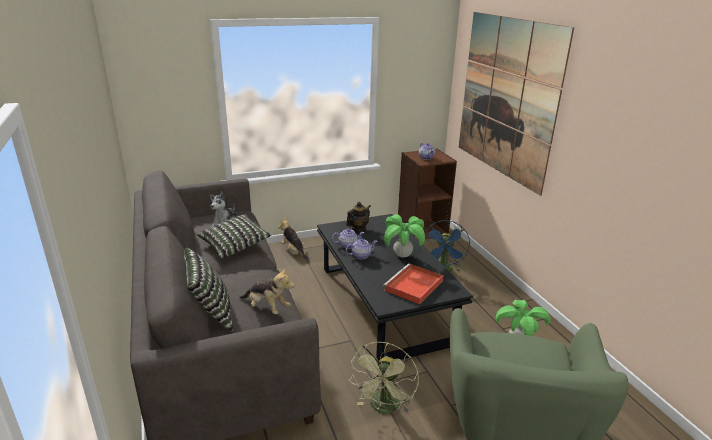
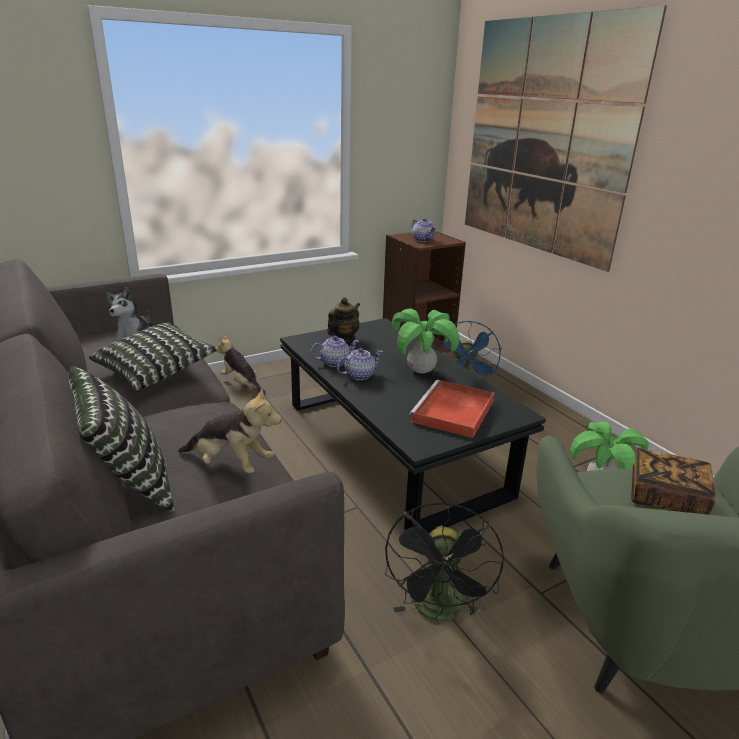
camera: 10 degrees left, 0 degrees up
(384, 408) = (439, 612): green fan -> black fan
(525, 353) = (666, 497): none -> book

